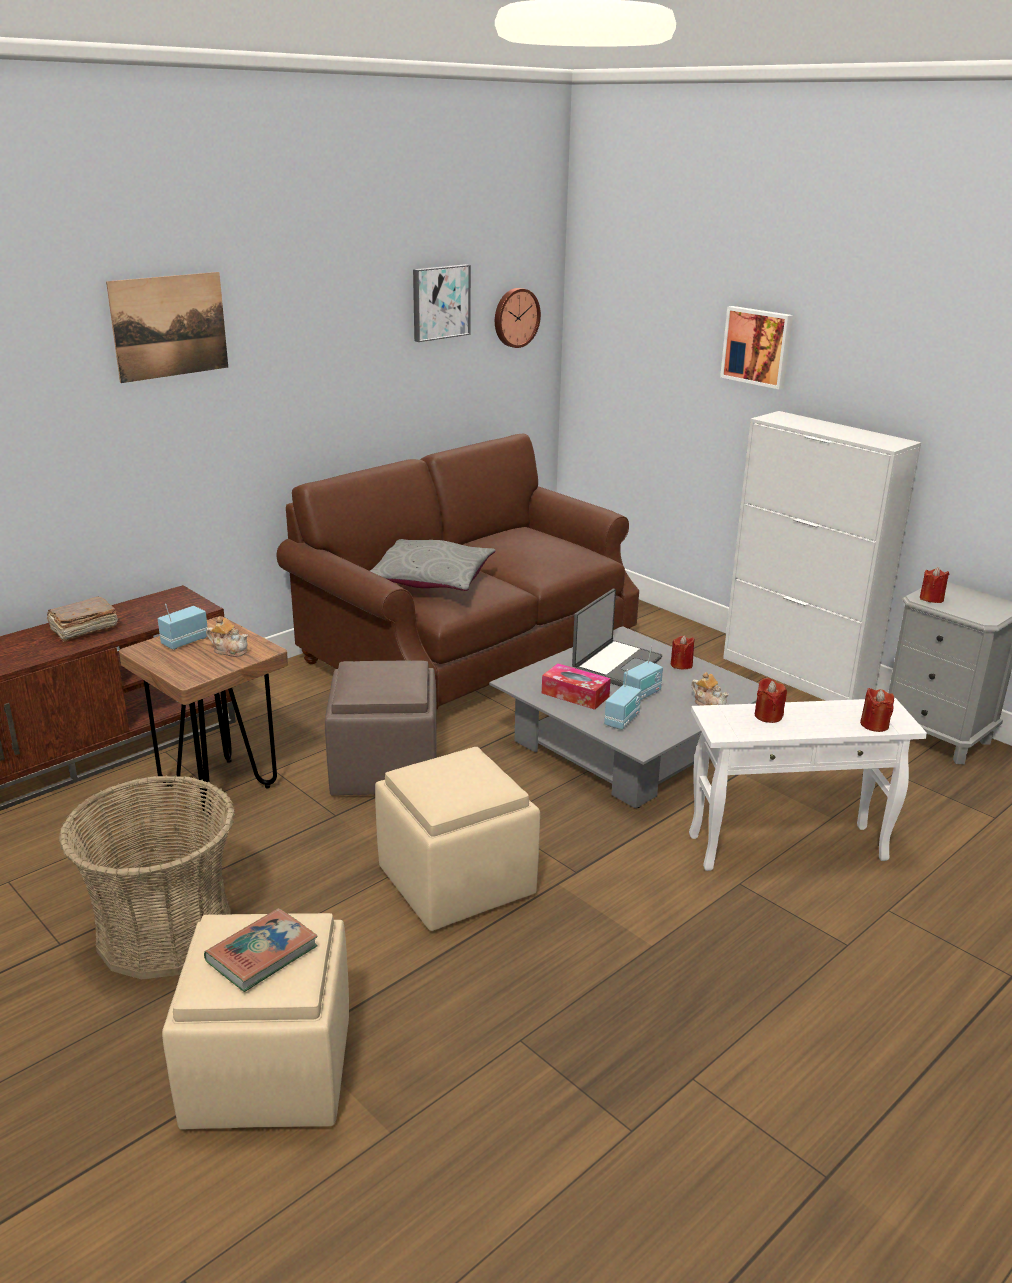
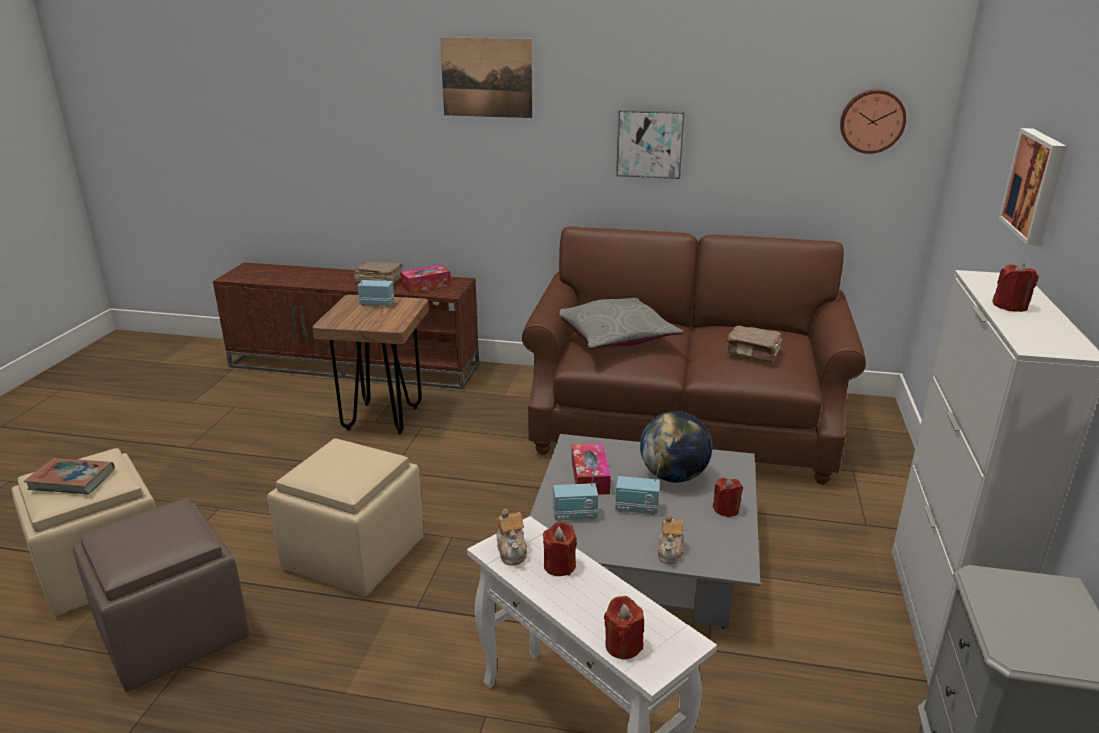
camera: 55 degrees right, 0 degrees up
(152, 611) = (426, 285): none -> tissue box
(165, 932) = (218, 472): basket -> none
(230, 650) = (380, 318): teapot -> teapot (512, 550)
(383, 770) = (466, 464): brown ottoman -> brown ottoman (171, 633)
(440, 302) = (767, 92): picture -> picture (650, 144)
(547, 549) = (753, 353): none -> brown book
(615, 664) = (673, 476): laptop -> globe
(931, 599) = (996, 587): red candle -> red candle (1010, 306)

